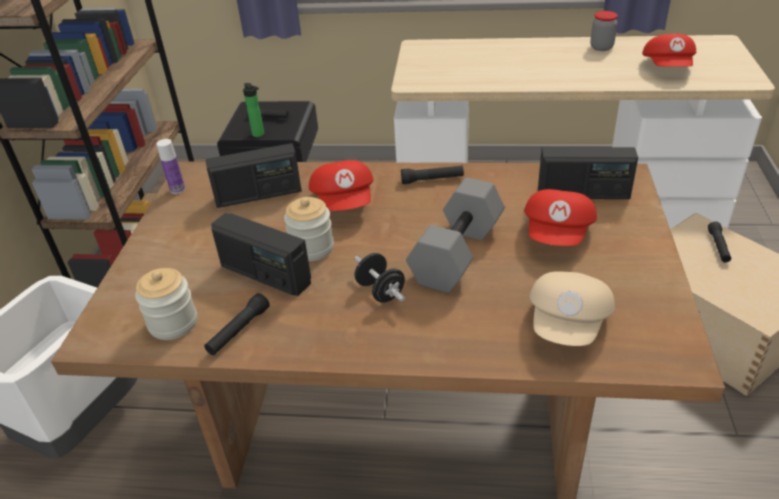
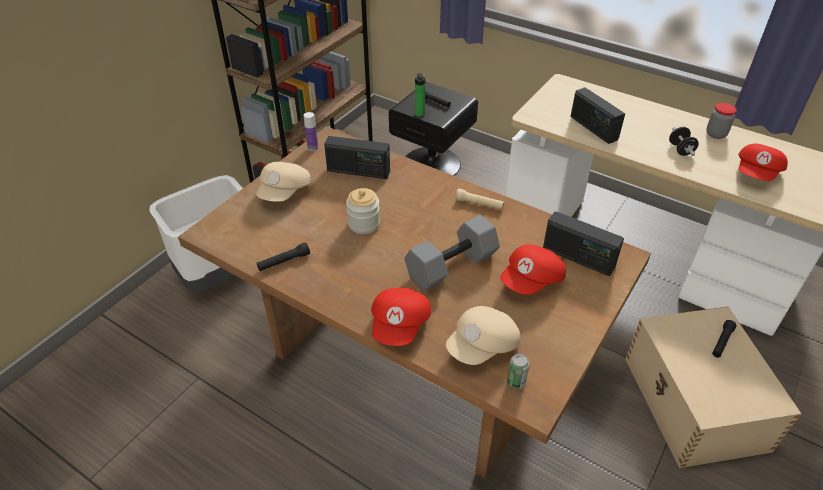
camera: 25 degrees right, 5 degrees up
(173, 323) = (252, 241): jar -> none
(178, 250) = (285, 193): none -> beige cap
(265, 274) = (323, 231): radio -> radio (593, 128)
(345, 202) = (409, 198): red cap -> red cap (401, 325)
(380, 291) = (383, 272): black dumbbell -> black dumbbell (680, 150)
(432, 180) = (479, 204): black flashlight -> beige flashlight
(638, 345) = (516, 381): none -> can

